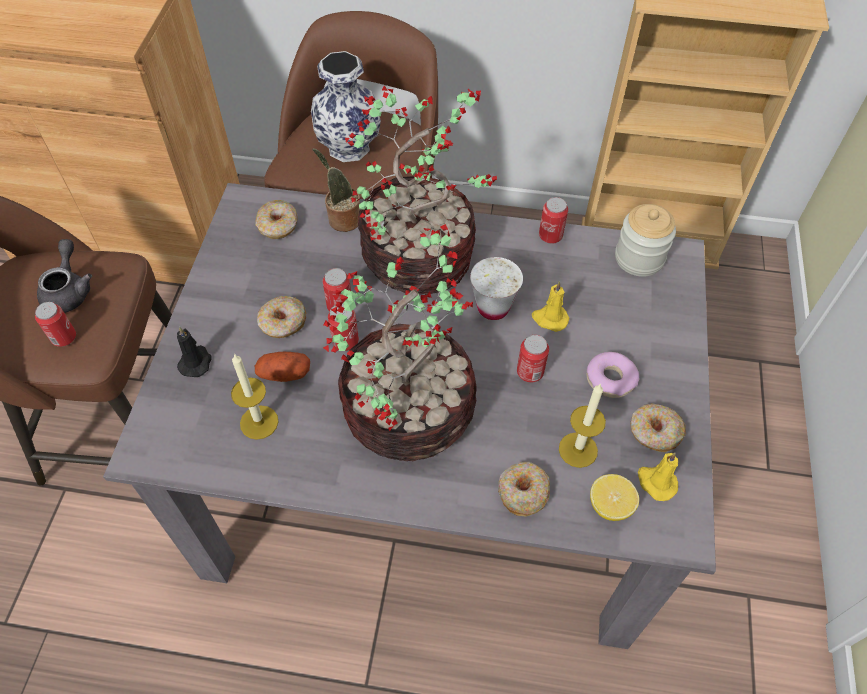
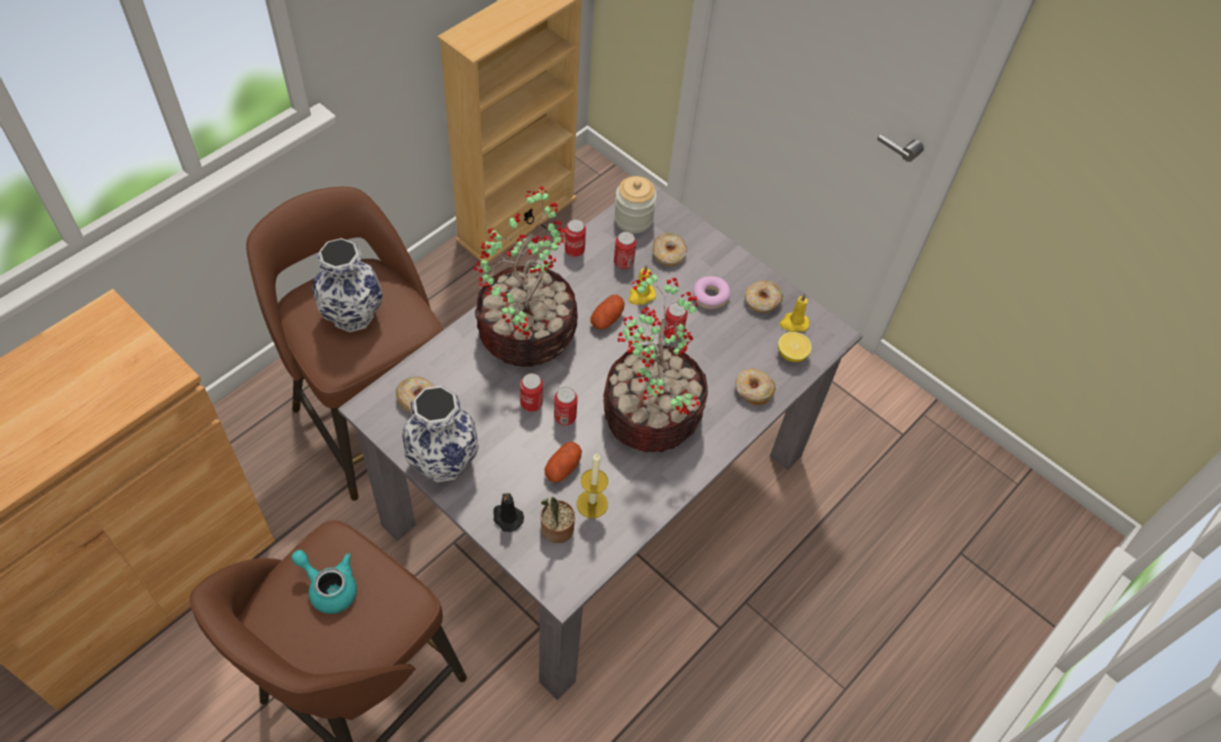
camera: 60 degrees left, 0 degrees up
(64, 338) = (379, 612): can -> can (623, 262)
(69, 290) = (329, 587): grey teapot -> turquoise teapot
(226, 280) = (444, 460): none -> vase
(283, 323) = (517, 445): donut -> donut (668, 254)
(342, 219) = (449, 356): potted plant -> potted plant (555, 530)
(493, 307) = (607, 319): white cup -> potato
(578, 450) = (745, 345): candle -> none

